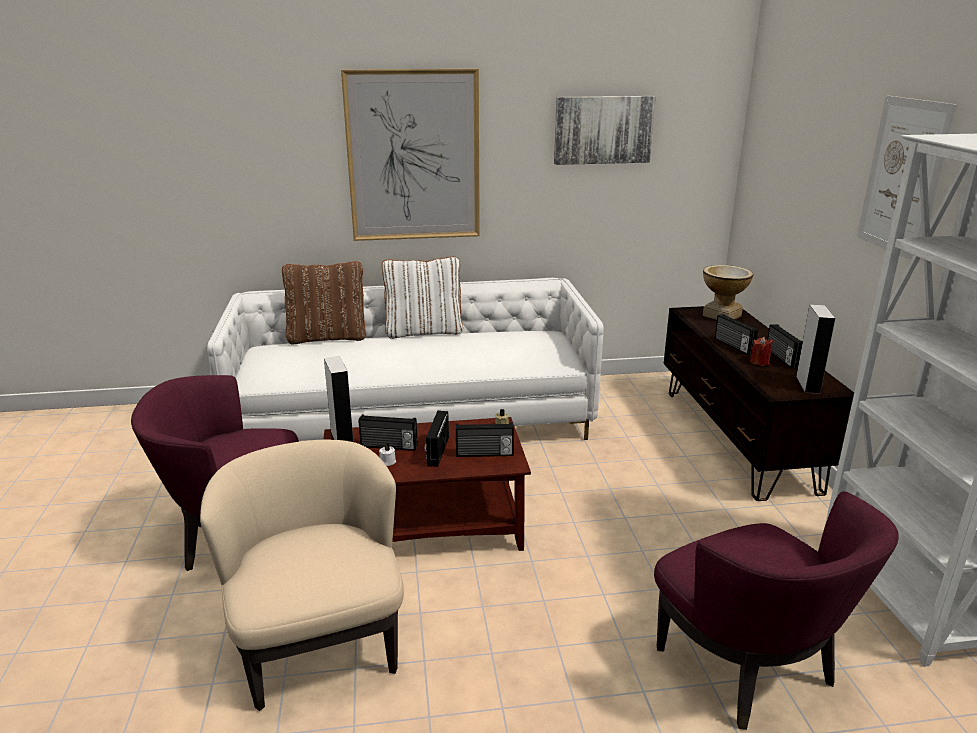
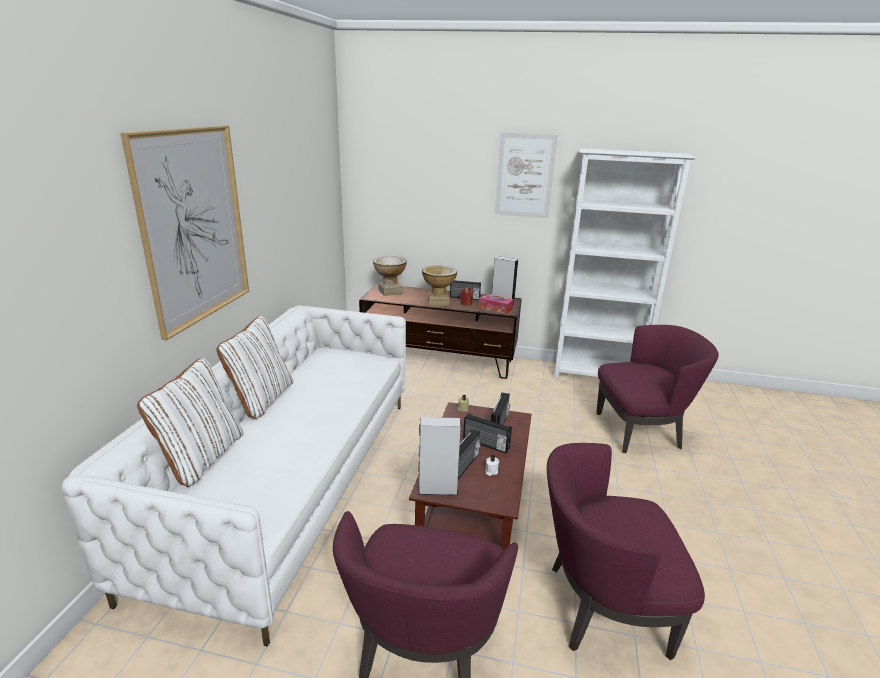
camera: 70 degrees left, 0 degrees up
(319, 644) = (601, 607): beige armchair -> purple armchair
(327, 337) = (201, 457): brown pillow -> white pillow
(603, 130) = (292, 174): picture -> none
(733, 346) = (438, 302): radio -> vase
(776, 383) = (495, 308): none -> tissue box

